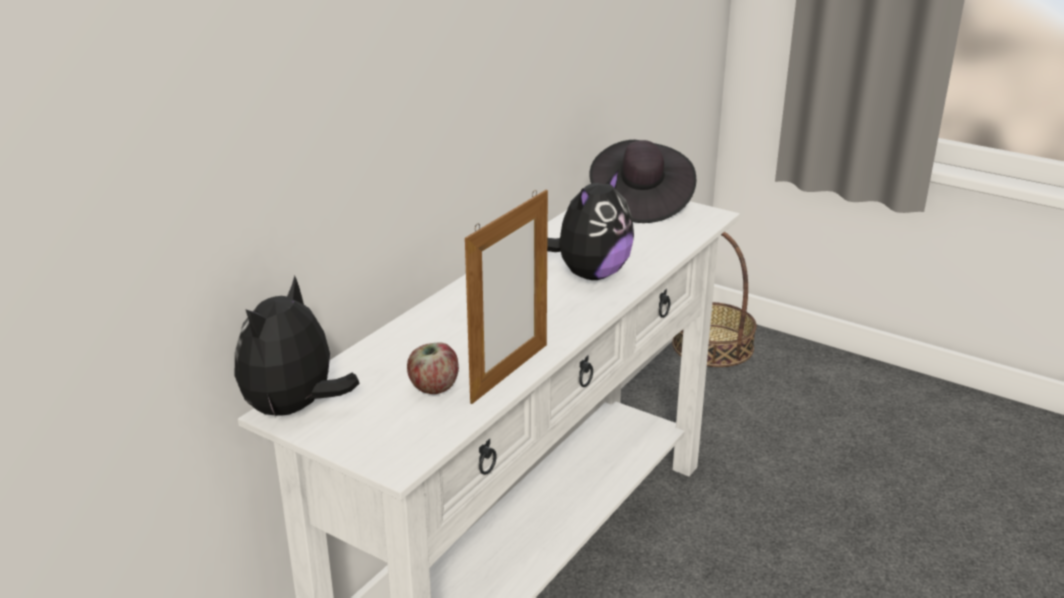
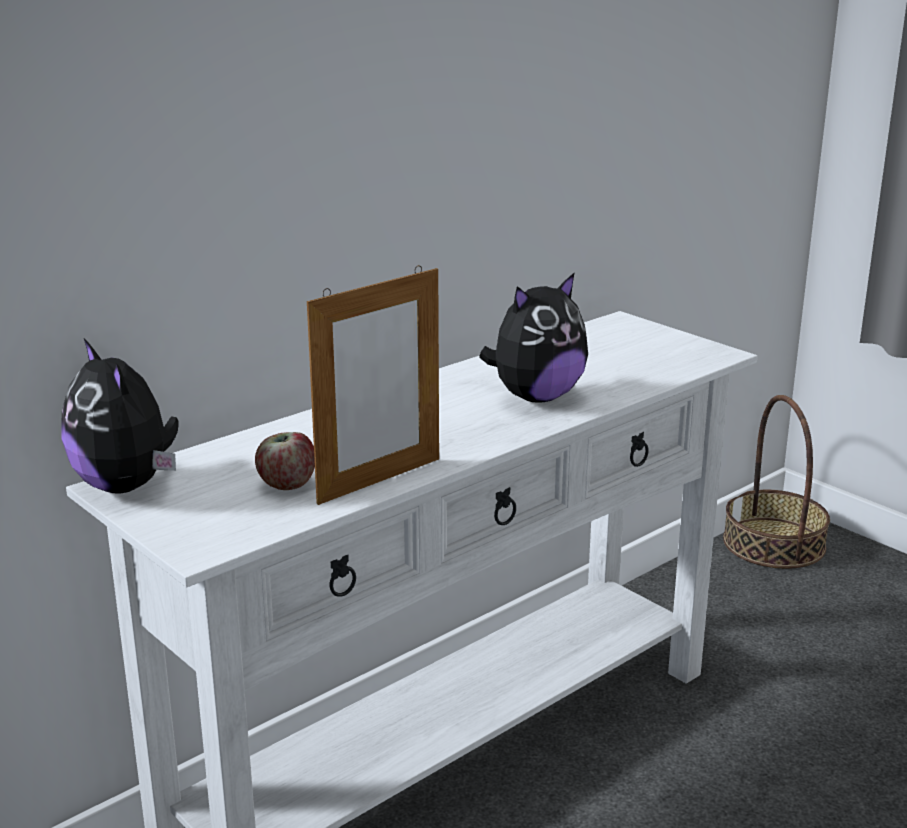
camera: 15 degrees right, 5 degrees down
(294, 409) = (127, 485): plush toy -> plush toy turned 75 degrees counterclockwise
(639, 203) = (640, 334): black hat -> none

